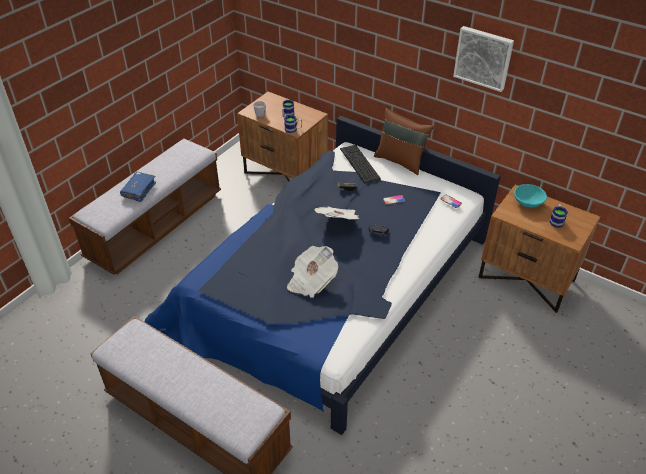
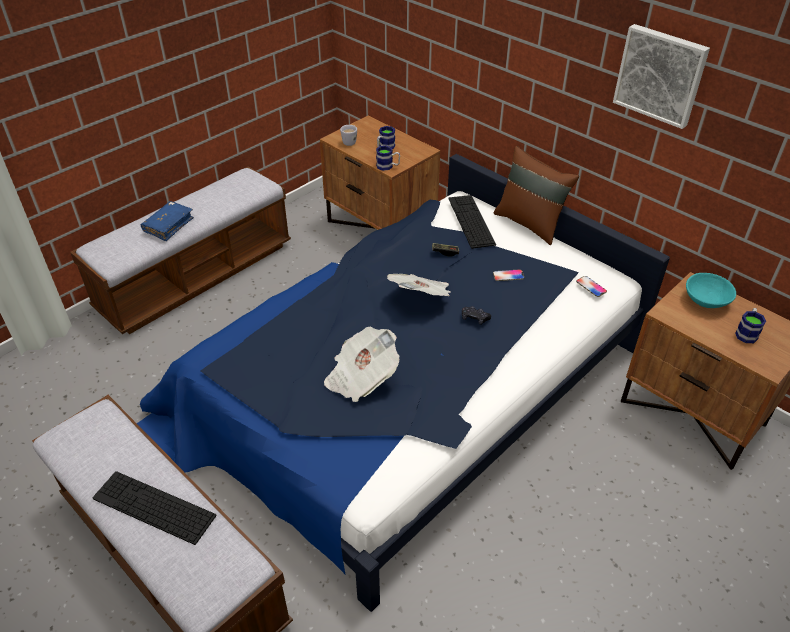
camera: 10 degrees right, 0 degrees up
(194, 383) = (154, 507): none -> keyboard

